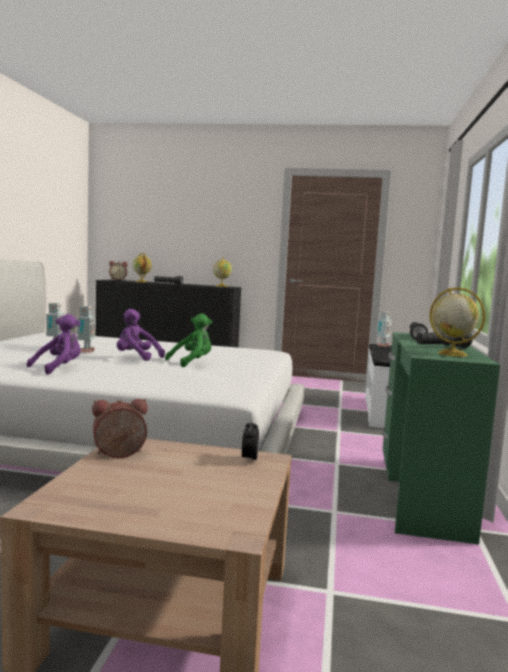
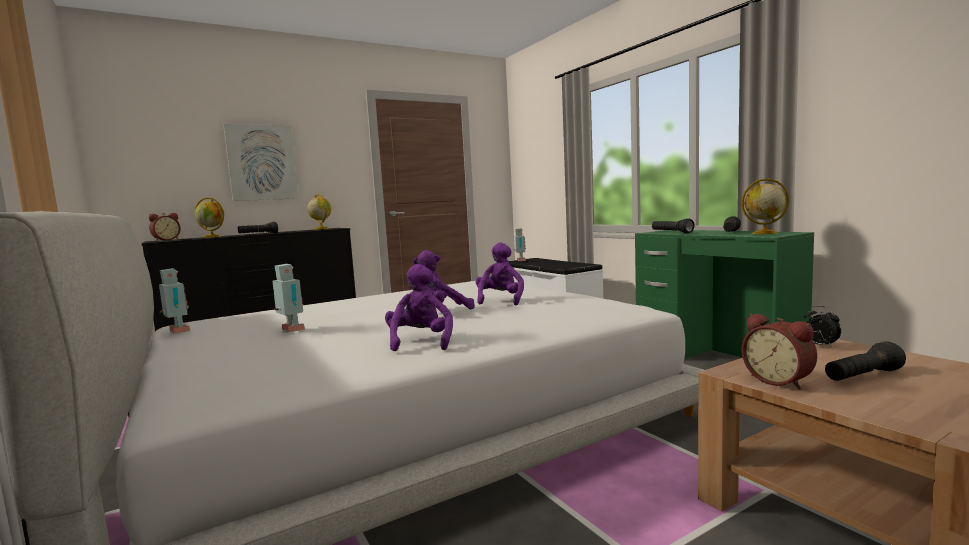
camera: 40 degrees left, 0 degrees up
(85, 351) = (352, 323): toy robot -> toy robot (177, 332)
(119, 455) = (779, 380): alarm clock -> alarm clock turned 60 degrees counterclockwise
(164, 477) = (863, 377): none -> black flashlight
(192, 229) = (262, 163): none -> picture
(192, 362) = (500, 300): green plush toy -> purple plush toy

